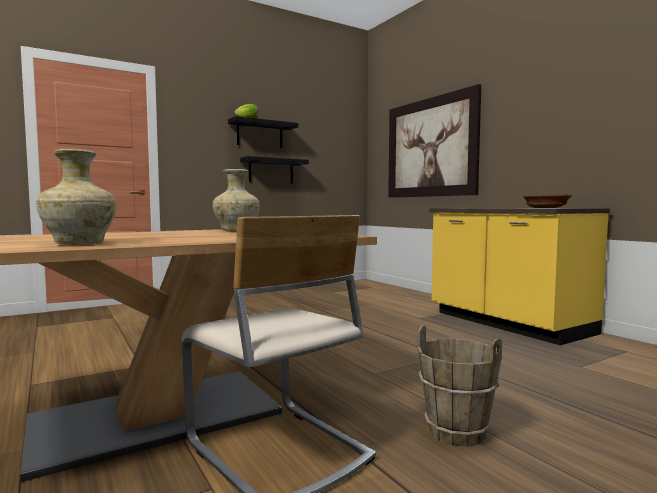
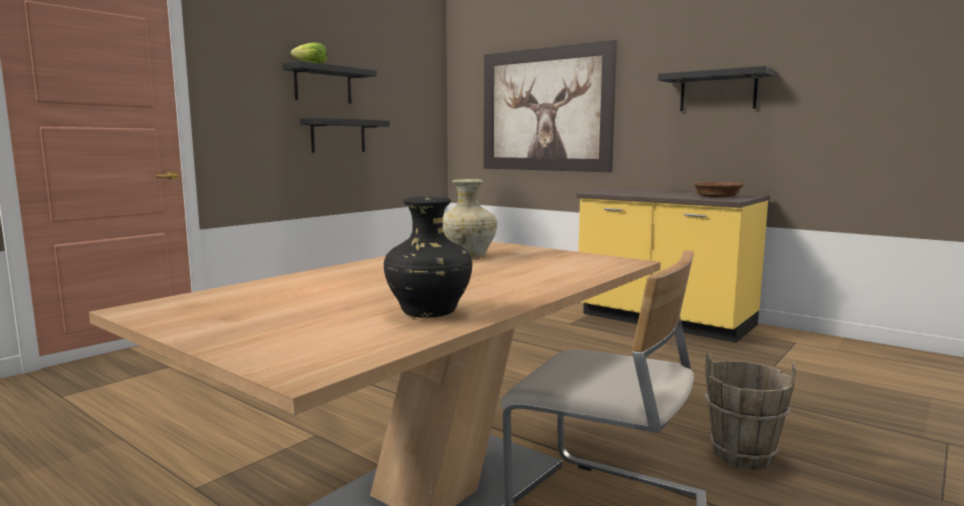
camera: 20 degrees left, 5 degrees up
(78, 244) = (427, 313): beige vase -> black vase
(562, 117) = (718, 91): none -> black shelf

